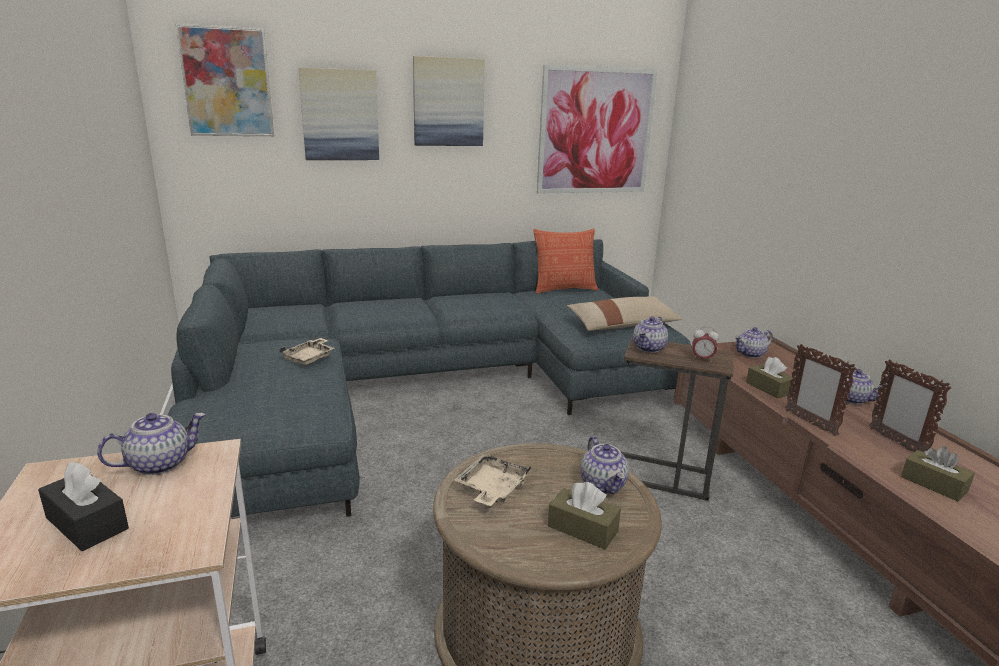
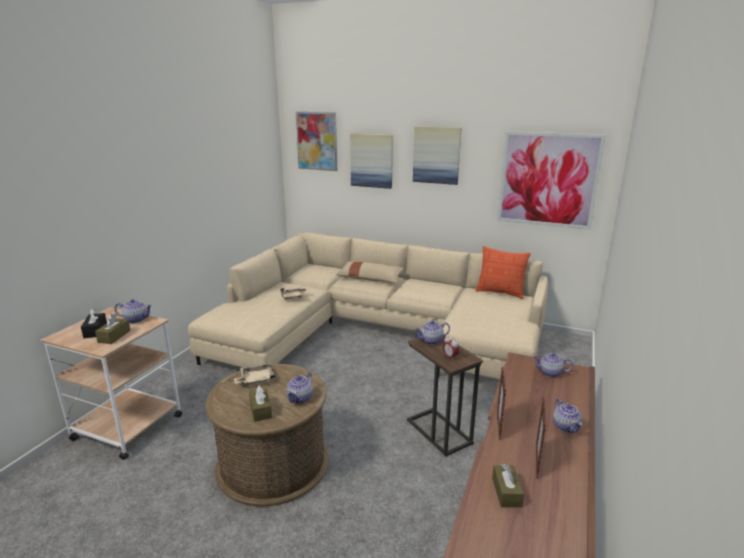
camera: 40 degrees right, 0 degrees up
(419, 389) = (375, 333): blue sofa -> beige sofa
(622, 324) = (494, 326): beige pillow -> beige pillow (370, 278)
(768, 388) = (515, 397): brown tissue box -> brown tissue box (114, 336)

